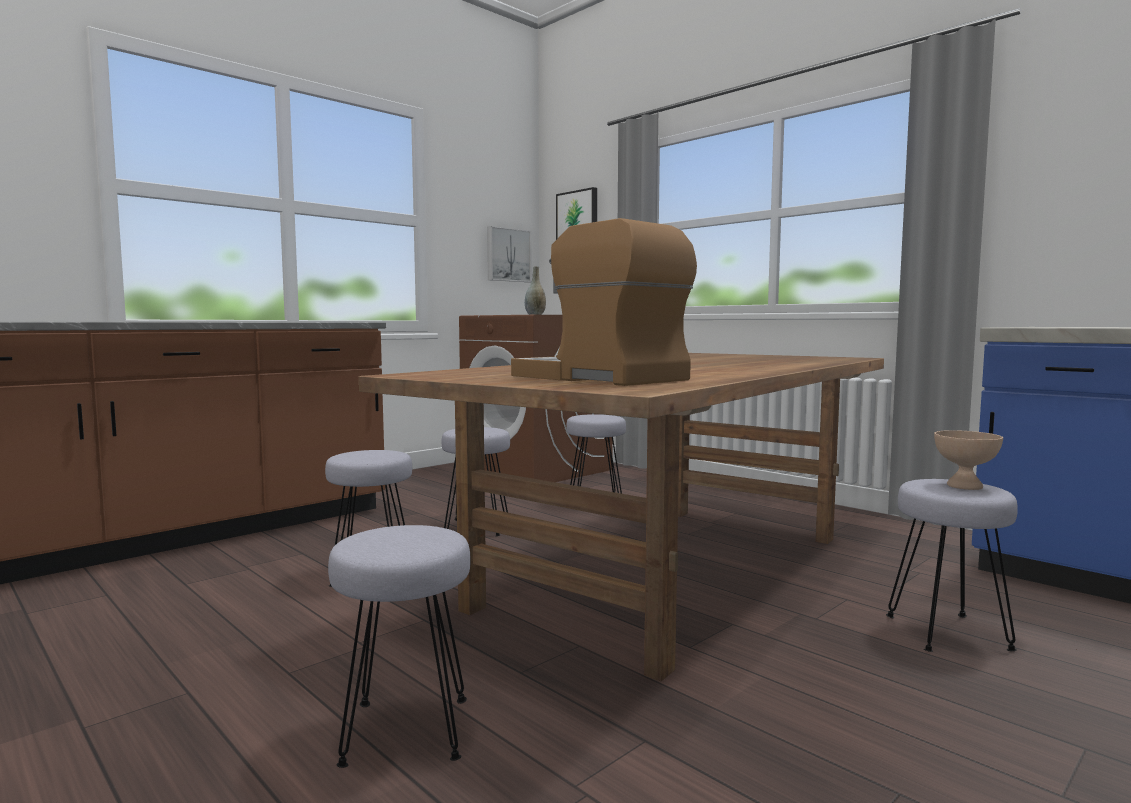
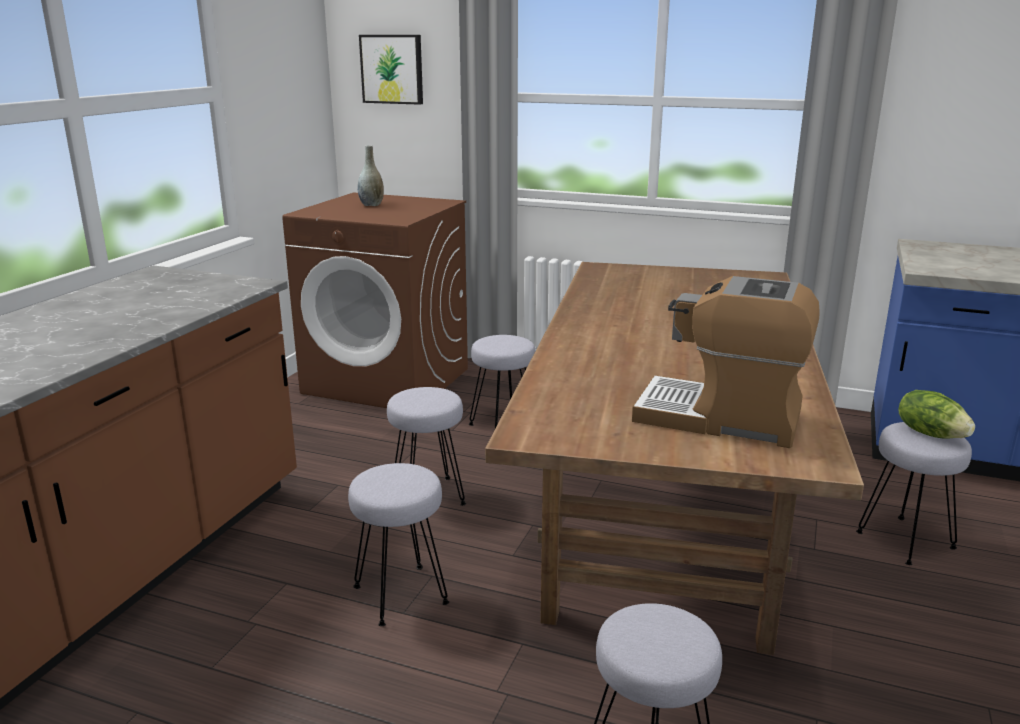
camera: 25 degrees left, 15 degrees up
(507, 255) = (304, 116): picture -> none
(964, 486) = (930, 433): beige bowl -> lettuce

